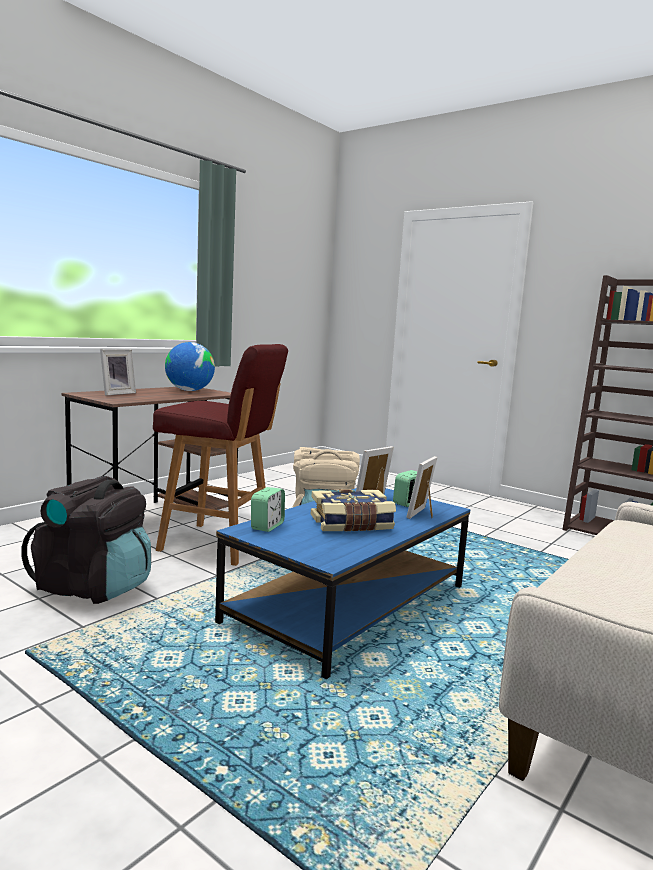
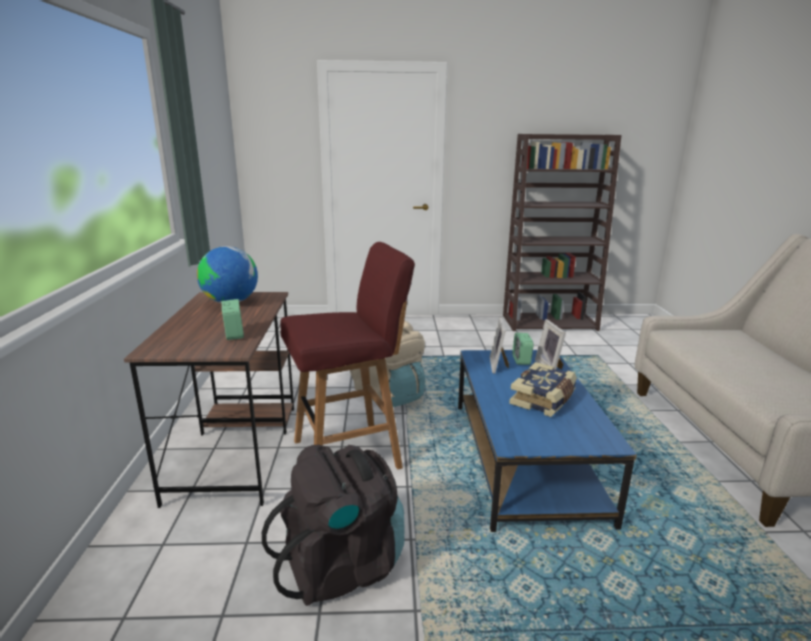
camera: 40 degrees left, 10 degrees up
(116, 393) = (186, 336): picture frame -> none
(267, 526) = (512, 431): alarm clock -> alarm clock (234, 334)

